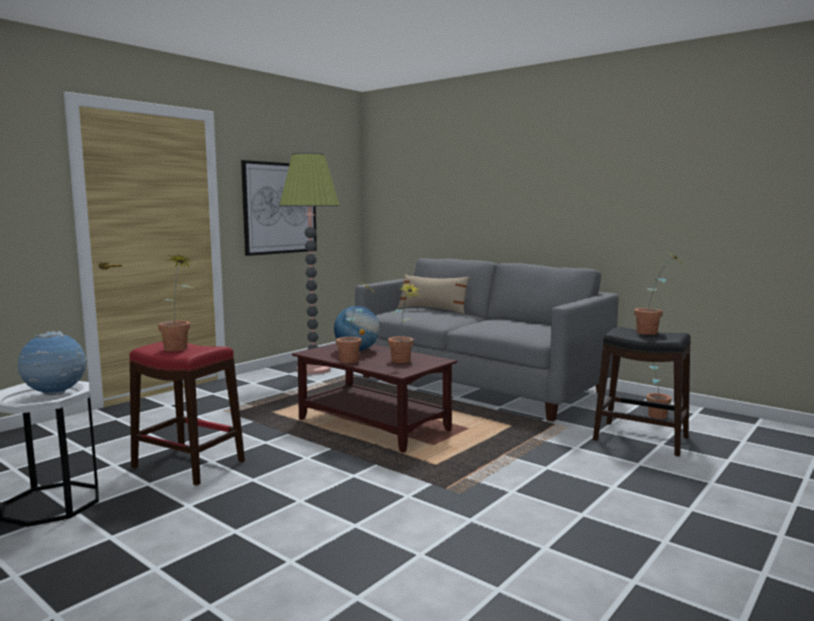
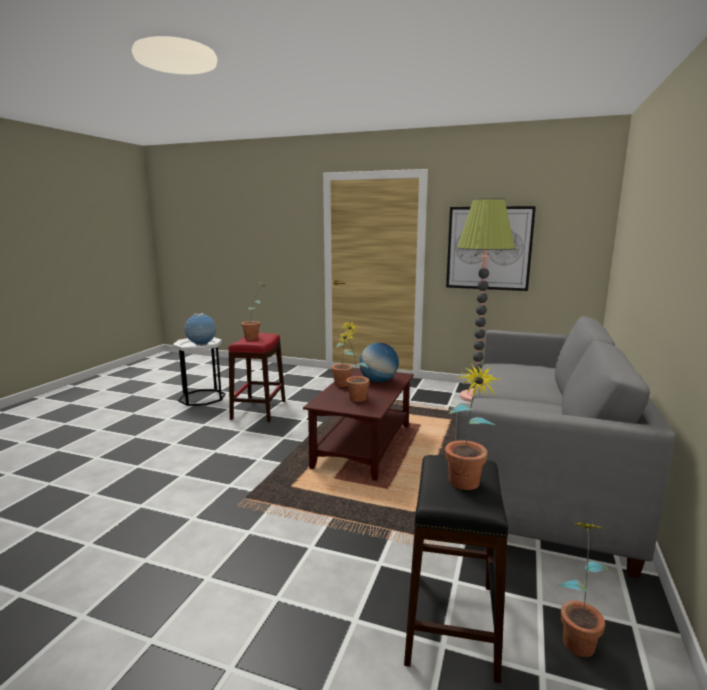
camera: 70 degrees right, 5 degrees up
(432, 310) = (543, 375): beige pillow -> none

